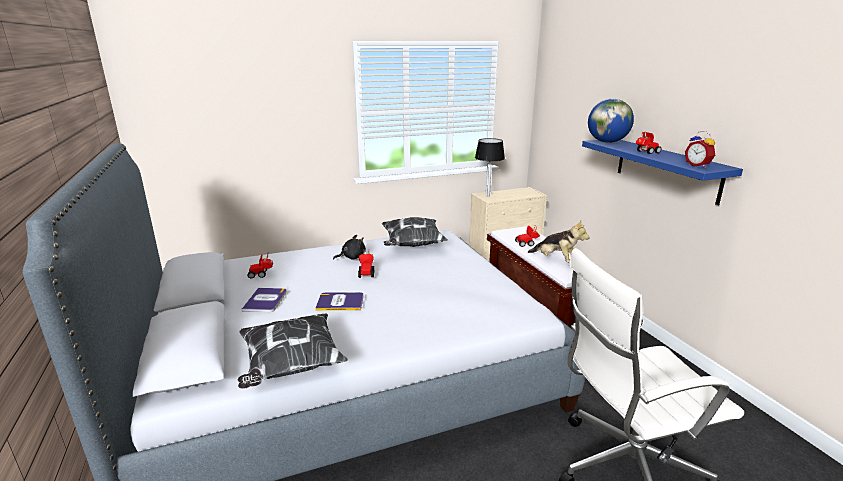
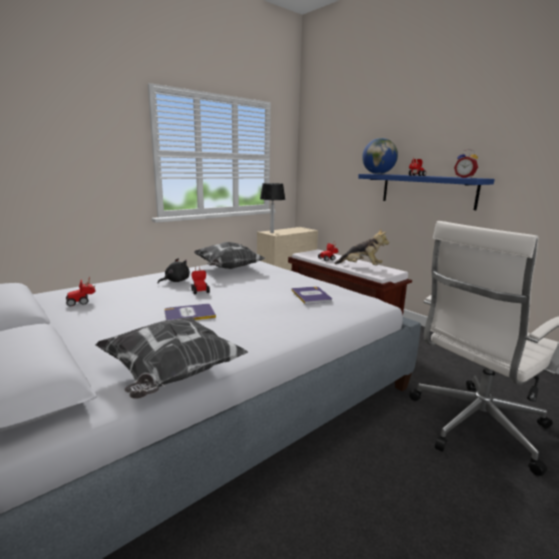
camera: 20 degrees left, 5 degrees down
(265, 300) = (100, 322): book -> book (311, 296)

